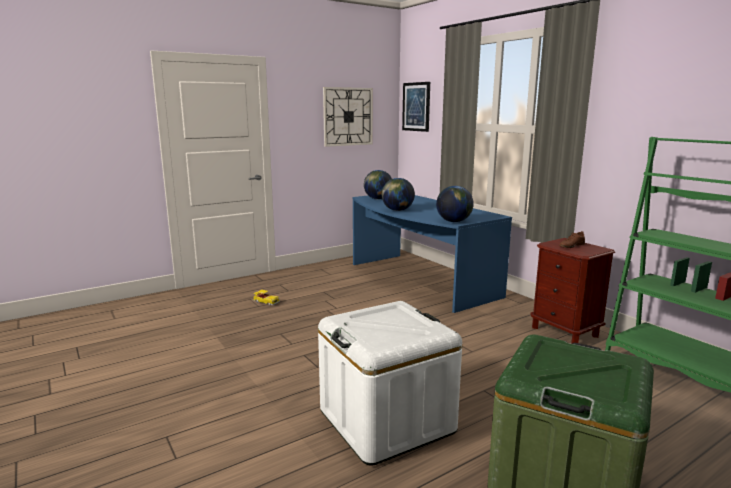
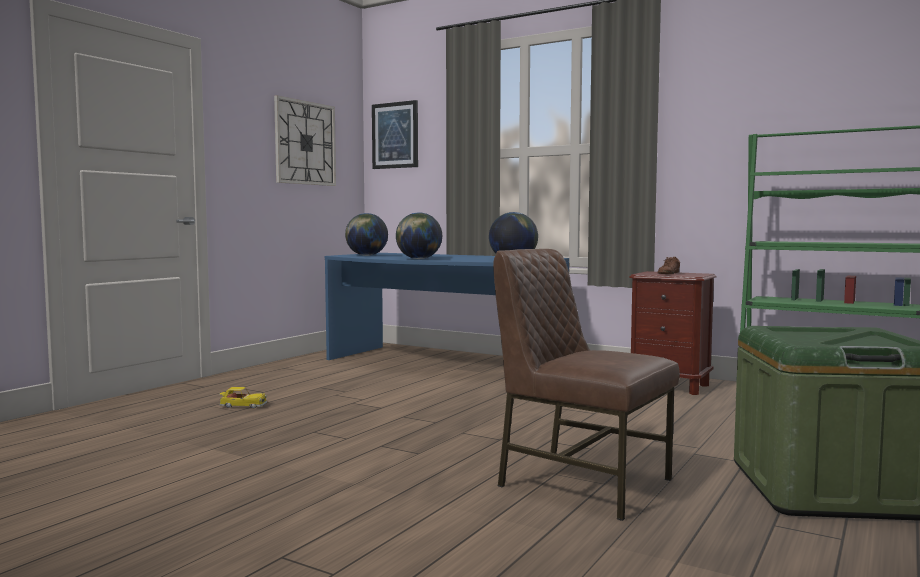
camera: 25 degrees left, 10 degrees down
(386, 421) = (581, 482): white storage box -> brown chair

